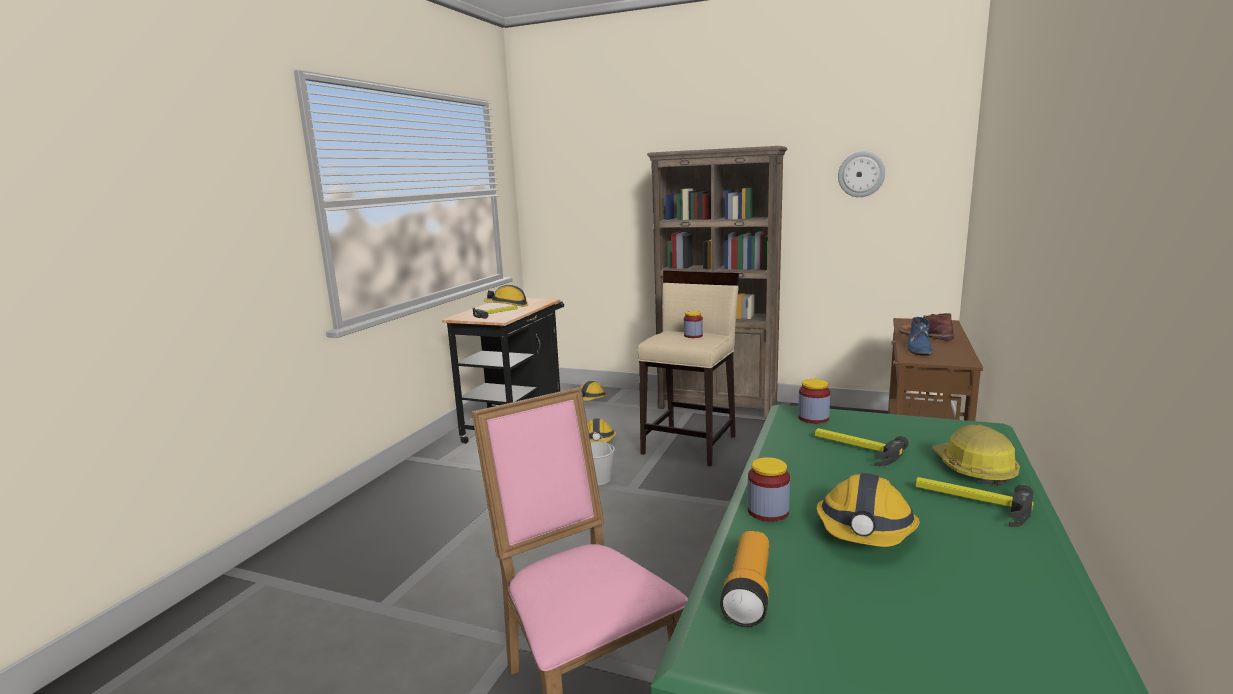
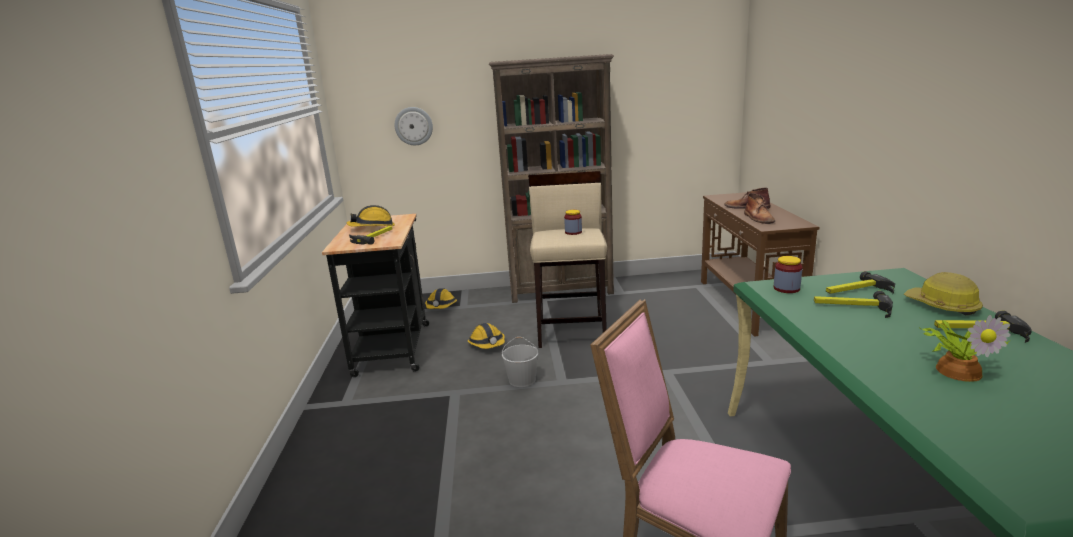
camera: 25 degrees left, 5 degrees up
(748, 592) = (972, 442): flashlight -> none
(768, 511) = (879, 373): jar -> none
(861, 174) = (664, 77): wall clock -> wall clock (413, 126)
(865, 530) = (958, 370): hard hat -> potted plant
(892, 435) = (857, 291): none -> hammer
(918, 348) = (758, 218): blue boot -> brown boot

